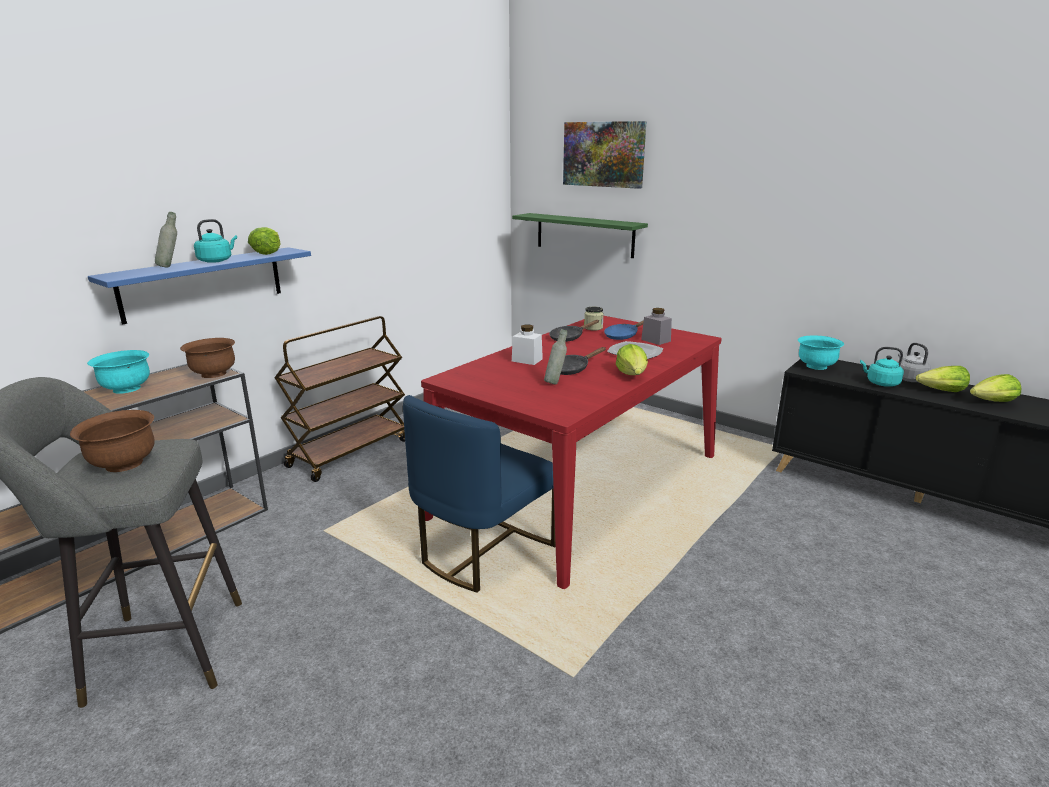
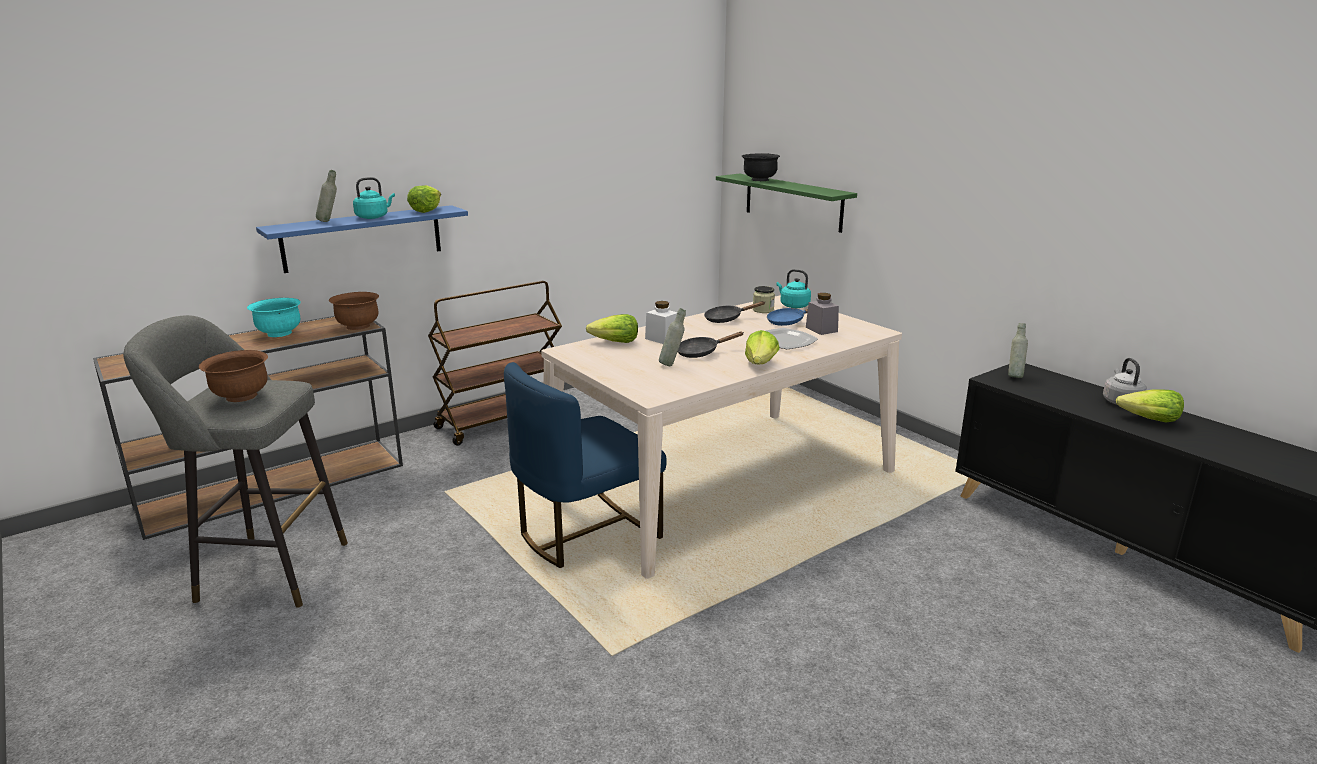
camera: 15 degrees right, 0 degrees up
(554, 217) = (759, 180): none -> black bowl
(580, 485) = (722, 482): red dining table -> beige dining table
(603, 154) = (815, 111): picture -> none
(816, 366) = (1014, 376): turquoise bowl -> grey bottle
(880, 383) = (1077, 403): turquoise kettle -> turquoise kettle (793, 306)
(993, 402) = (1204, 439): lettuce -> lettuce (615, 342)

